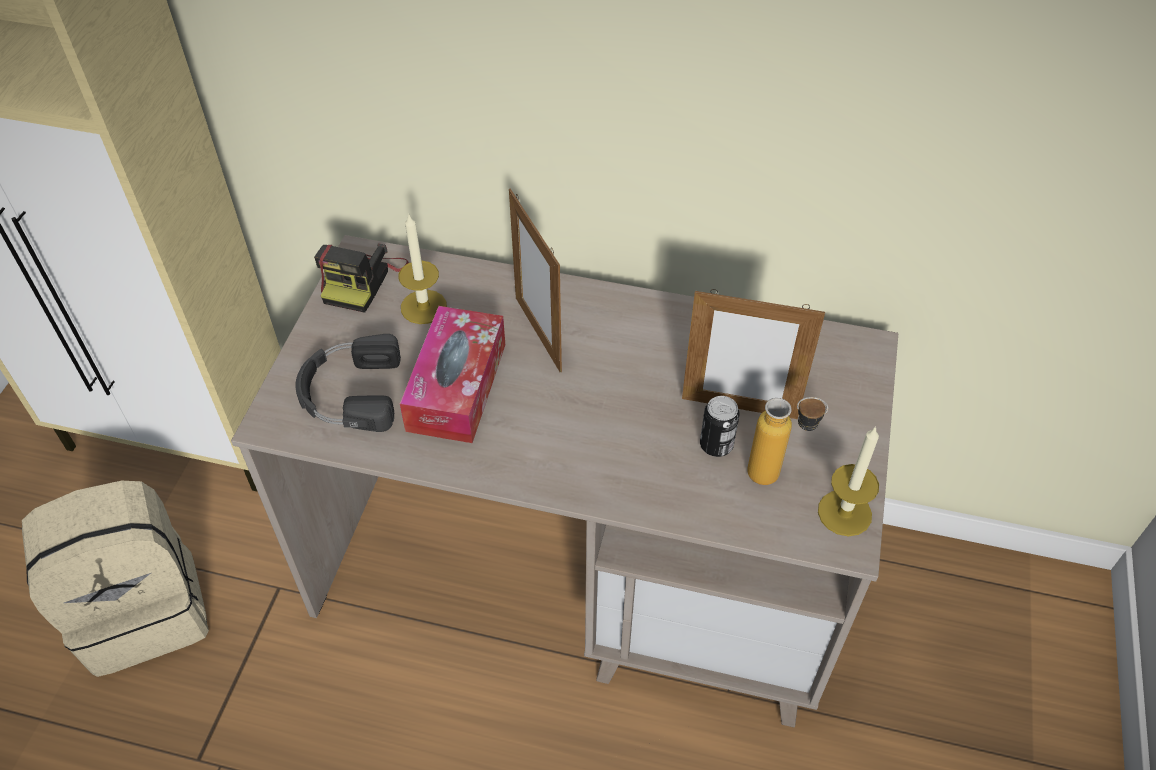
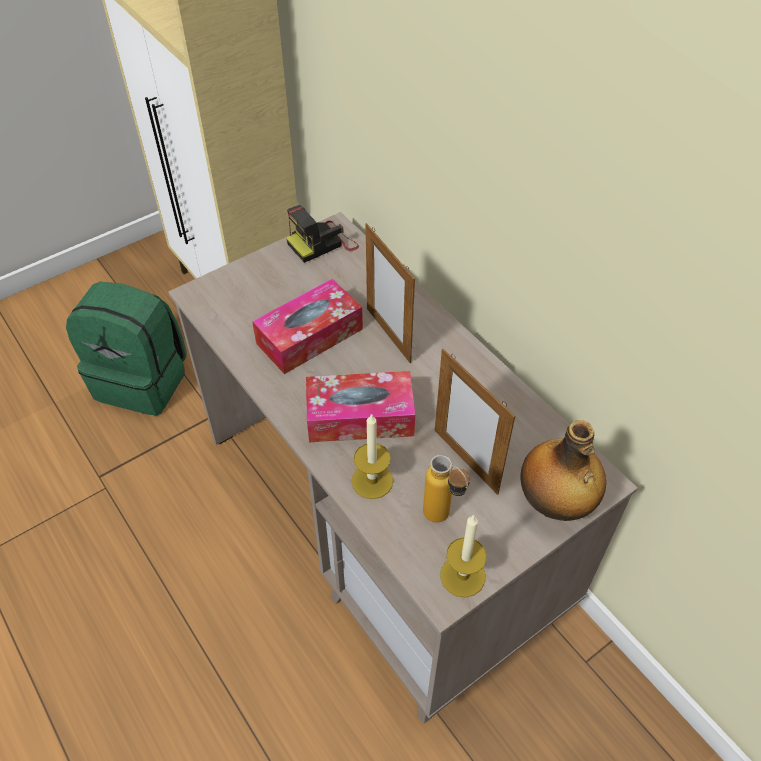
camera: 40 degrees right, 0 degrees up
(144, 609) = (143, 380): beige backpack -> green backpack
(349, 392) = (250, 302): black headphones -> none
(423, 307) = (339, 278): candle -> candle (372, 480)
(538, 334) = (388, 335): picture frame -> picture frame turned 45 degrees counterclockwise
(598, 433) = (360, 417): none -> tissue box
(716, 445) = (425, 473): can -> none
(851, 393) = (554, 504): none -> bottle

